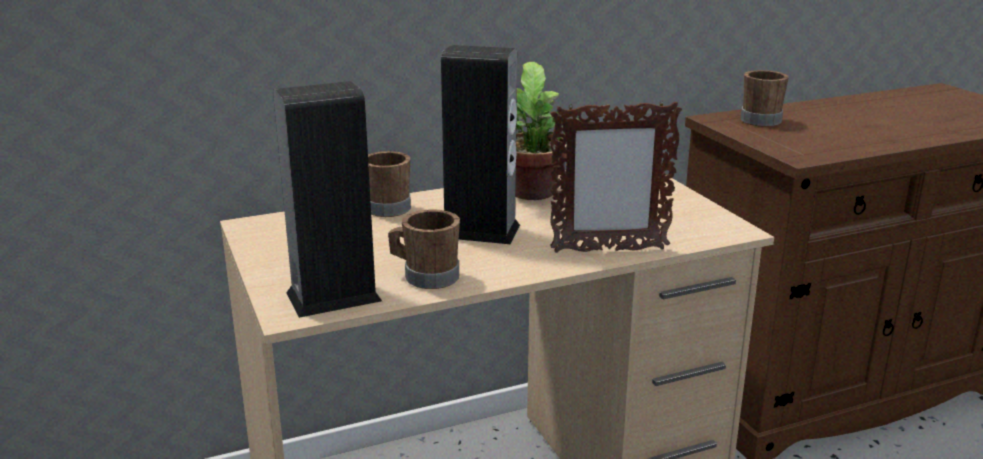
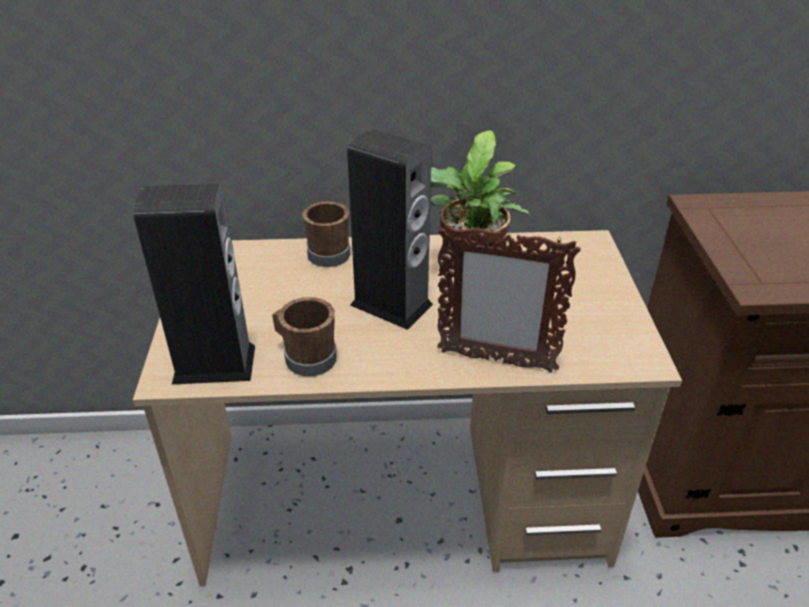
camera: 20 degrees right, 15 degrees up
(759, 119) = (748, 214): brown mug -> none

